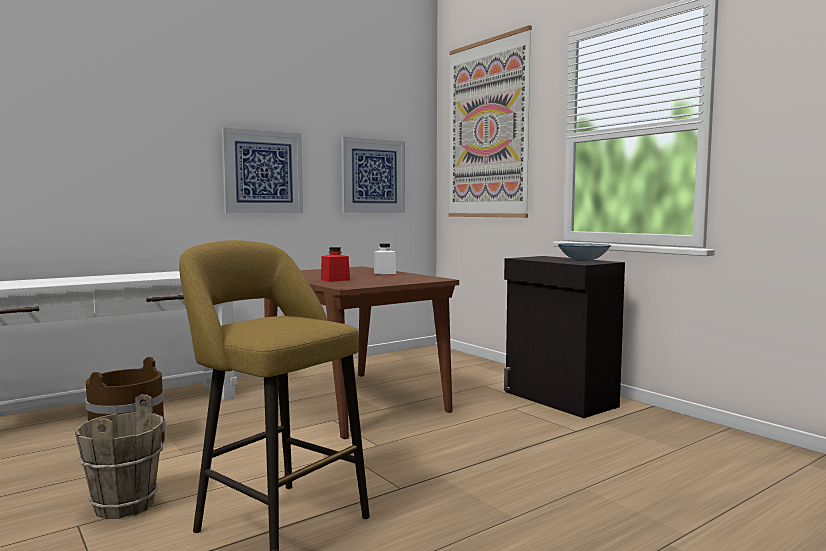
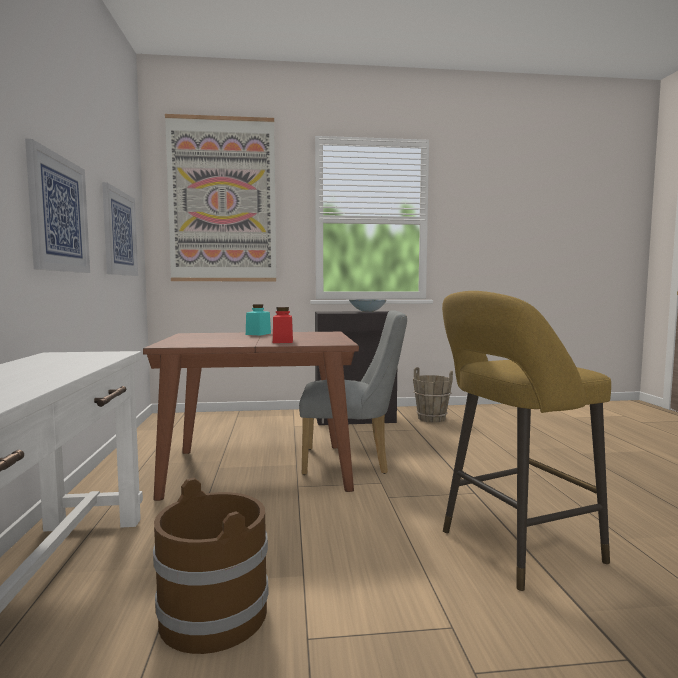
camera: 60 degrees left, 0 degrees up
(123, 505) = (433, 631): brown bucket -> brown bucket (431, 418)
(384, 273) = (258, 334): white jar -> turquoise jar
(419, 425) = (352, 461): none -> grey chair

